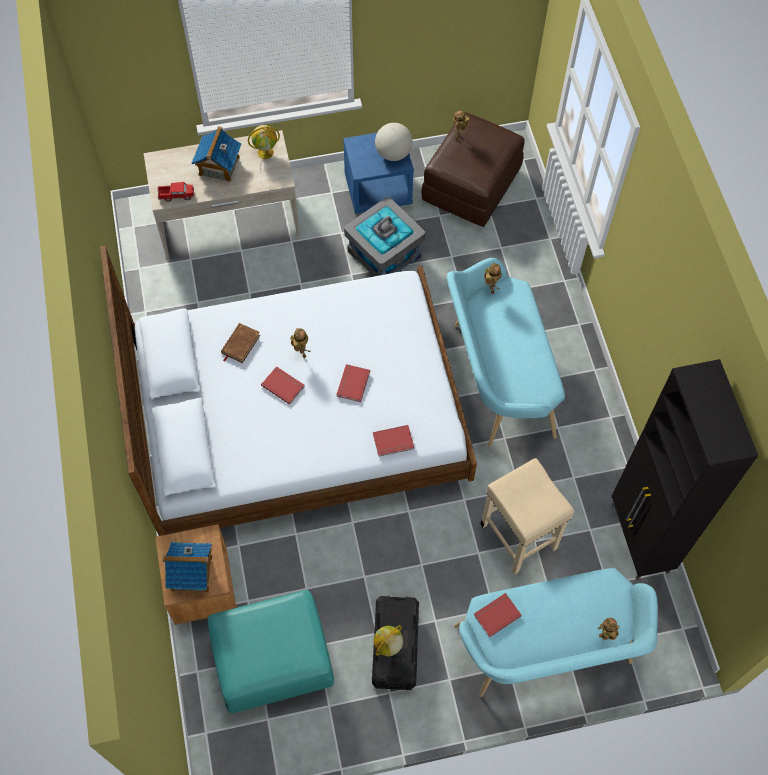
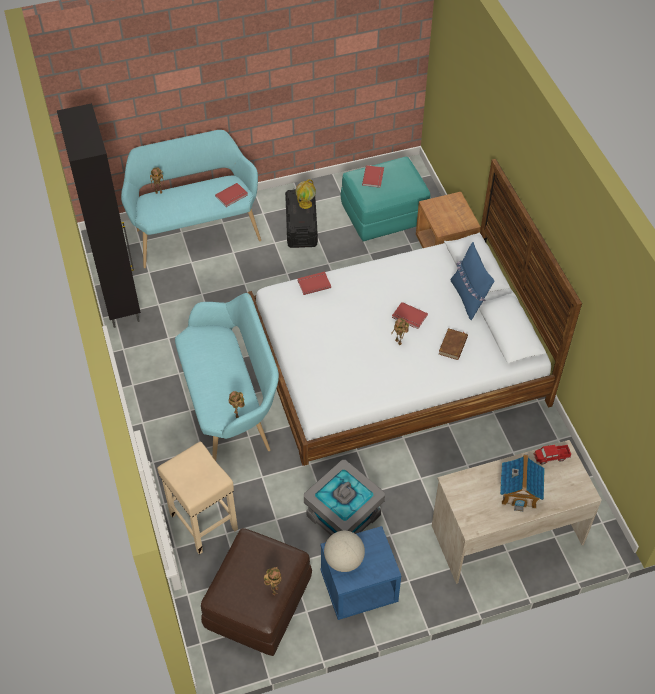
camera: 175 degrees right, 10 degrees down
(192, 573) = (447, 208): toy house -> none
(205, 406) = (469, 298): none -> blue pillow
(266, 152) = (475, 512): globe -> none
(352, 384) = (353, 321): red book -> red book (374, 177)
(519, 537) = (213, 295): beige stool -> beige stool (202, 521)

